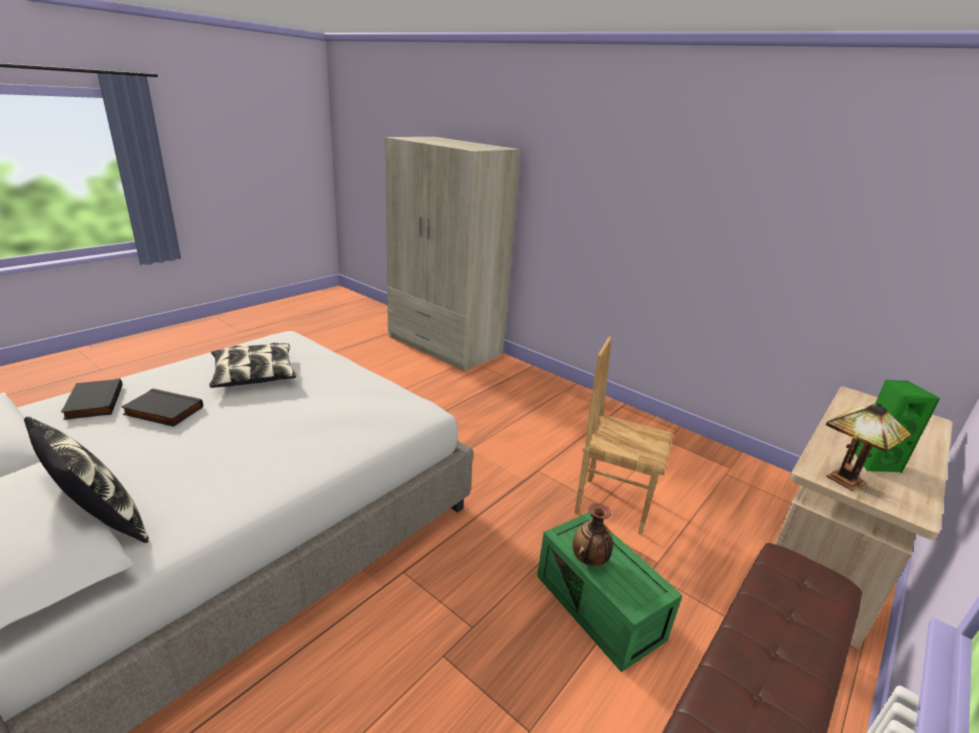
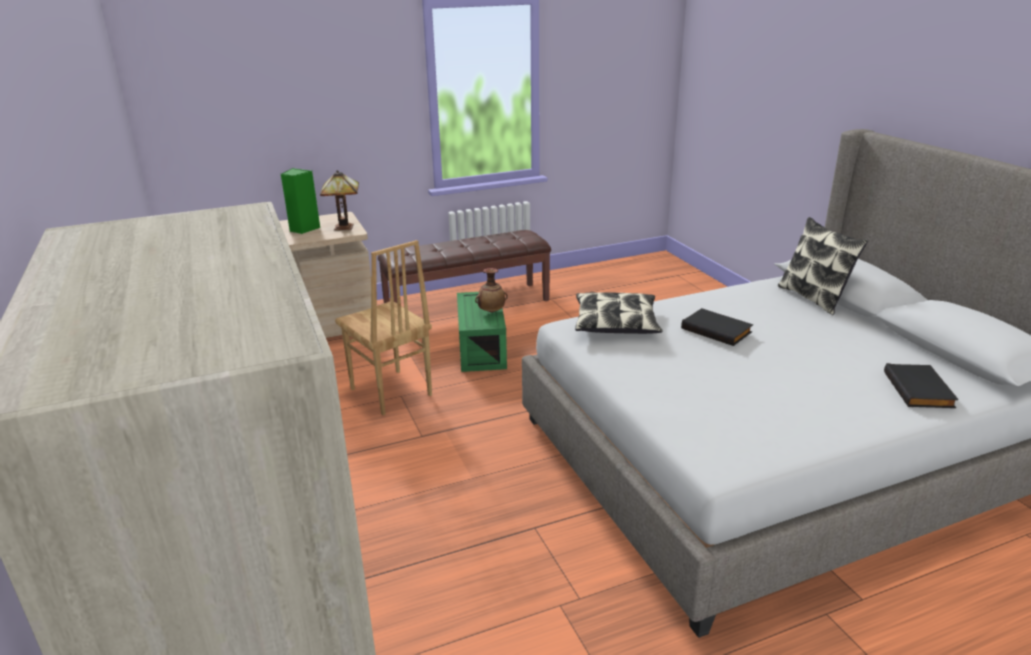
camera: 150 degrees left, 0 degrees up
(162, 411) = (832, 365): black book -> black book (717, 330)
(254, 374) = (751, 396): pillow -> pillow (616, 323)

